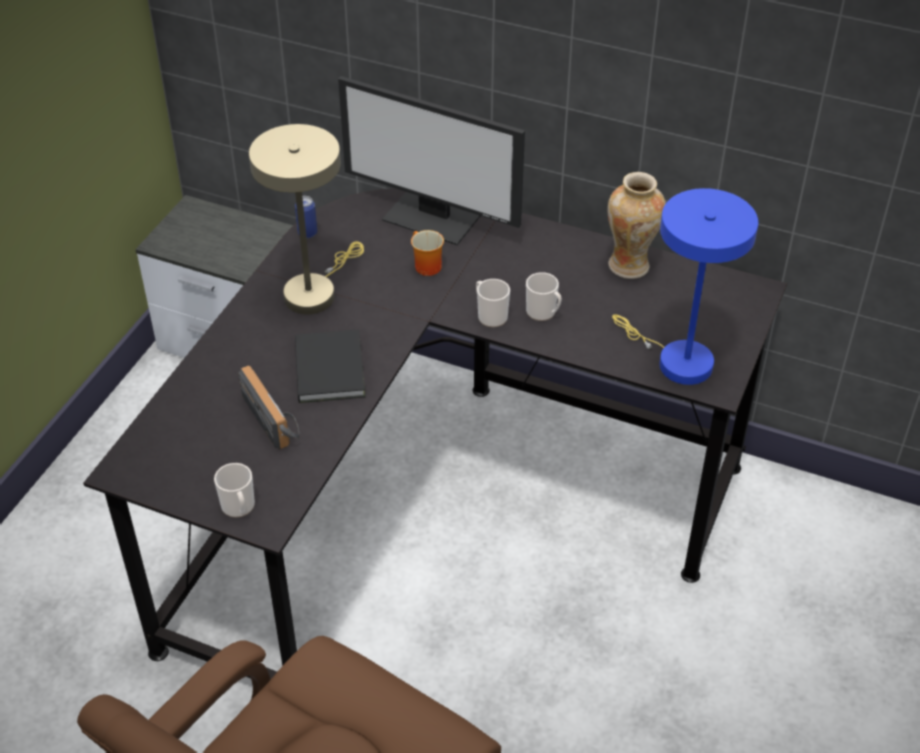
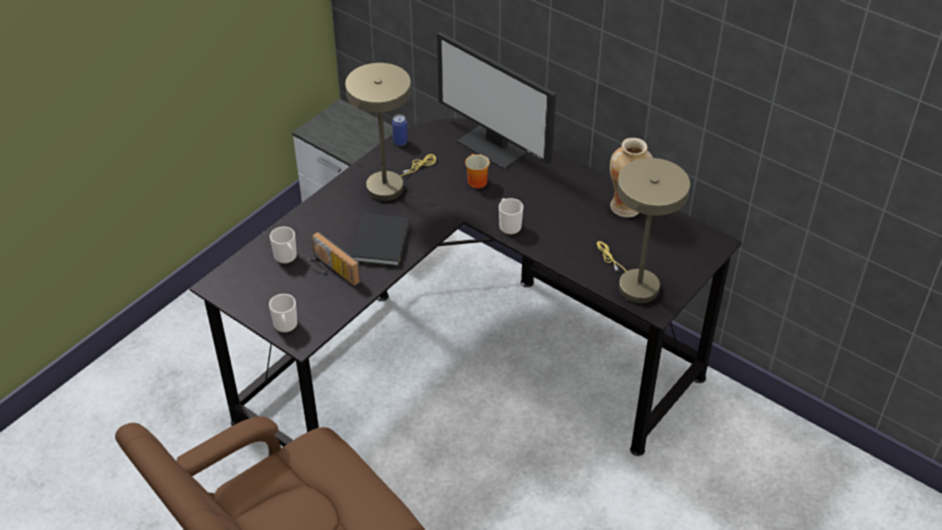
camera: 15 degrees right, 0 degrees up
(275, 419) = (330, 270): radio -> radio turned 150 degrees clockwise
(543, 313) = (548, 230): mug -> mug (286, 257)
(676, 361) = (633, 283): blue table lamp -> beige table lamp

